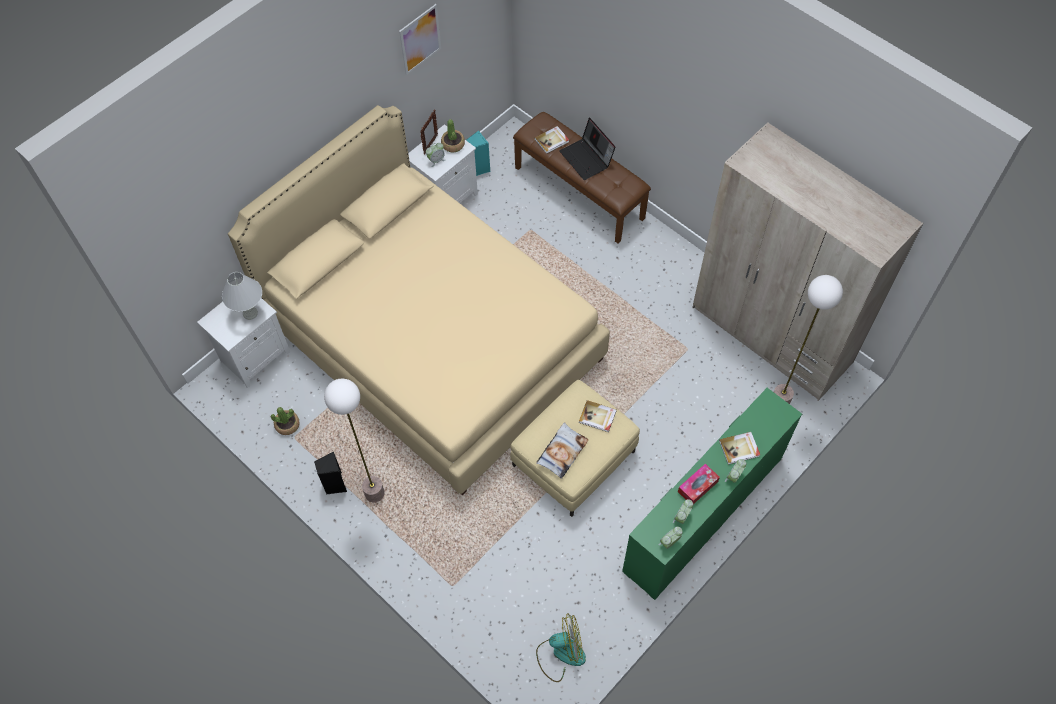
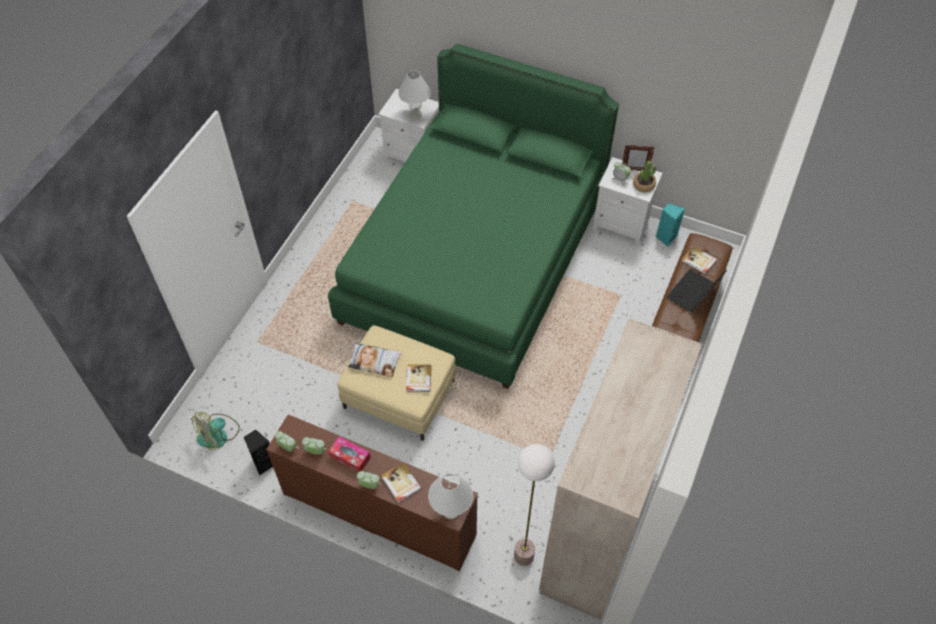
camera: 70 degrees right, 5 degrees down
(287, 425) = (362, 194): potted plant -> none
(334, 485) = (321, 239): black speaker -> black speaker (264, 462)
(374, 493) = (321, 266): floor lamp -> none
(420, 39) = (669, 76): picture -> none
(433, 341) = (474, 260): beige bed -> green bed
(561, 653) = (218, 434): fan -> fan turned 75 degrees clockwise
(703, 514) = (378, 513): green dresser -> brown dresser
(780, 415) = (450, 511): none -> white table lamp

